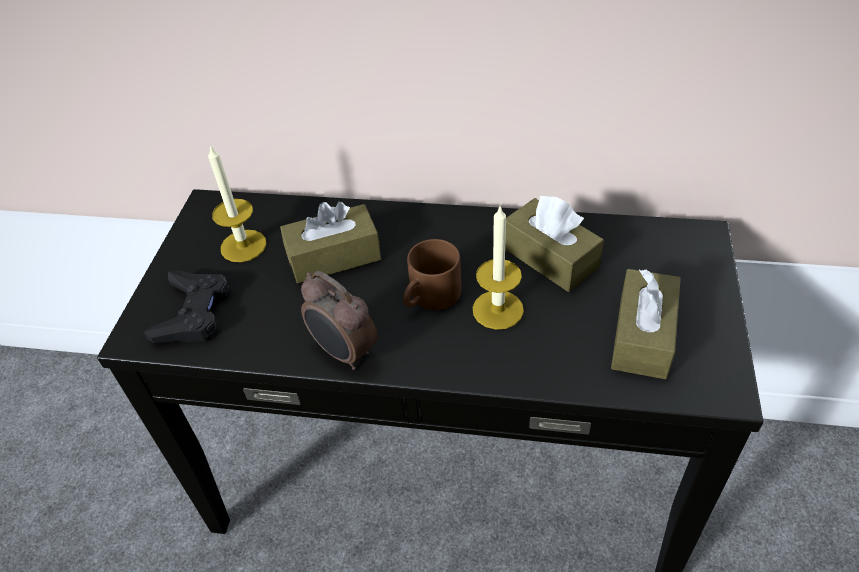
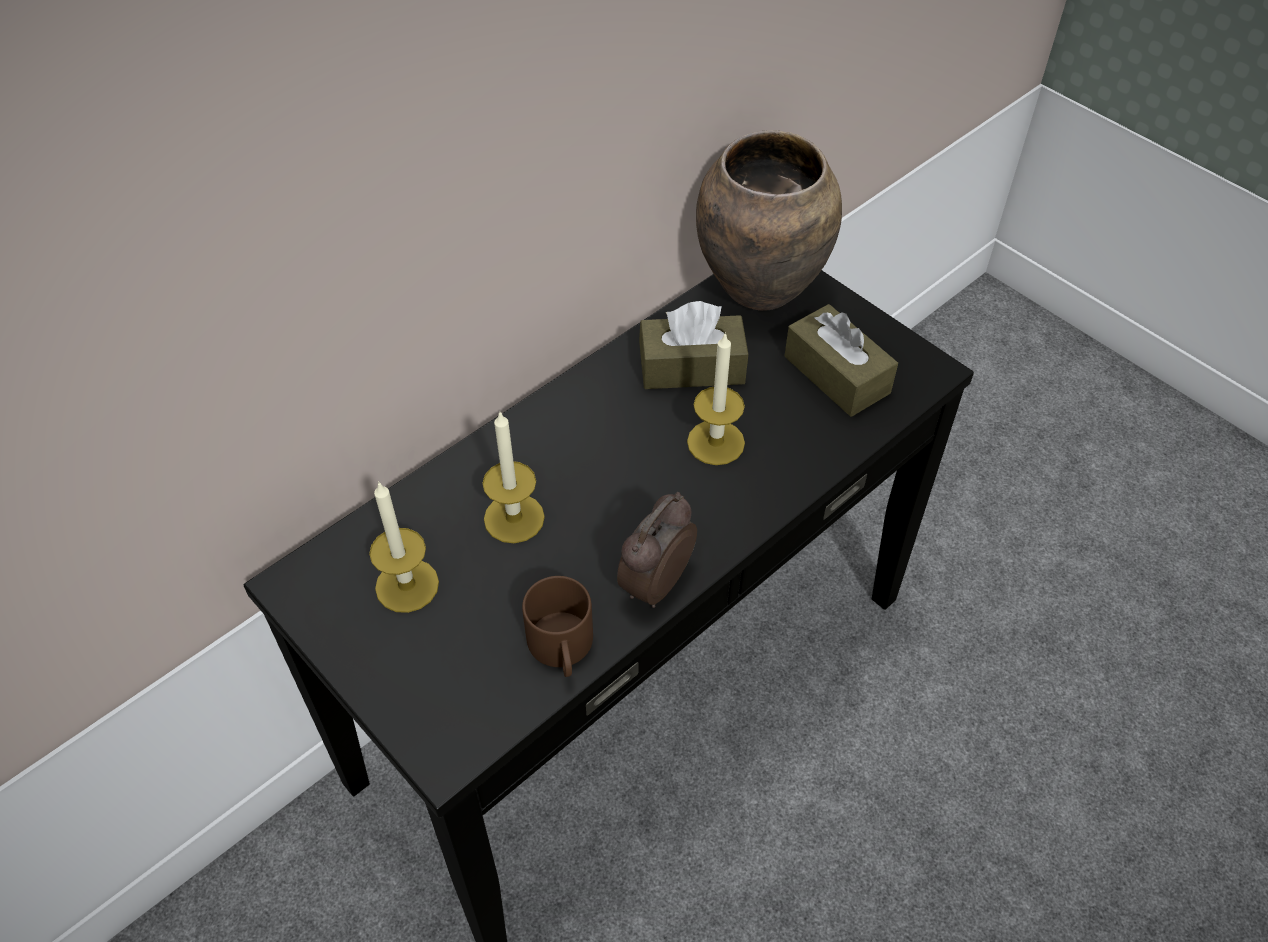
camera: 55 degrees left, 5 degrees up
(193, 312) = (464, 682): black game controller -> none
(334, 256) = (514, 518): brown tissue box -> candle
(344, 353) = (654, 584): alarm clock -> alarm clock turned 135 degrees clockwise
(430, 297) = (652, 479): brown mug -> brown mug (563, 648)
(670, 246) = (761, 288): none -> brown vase

